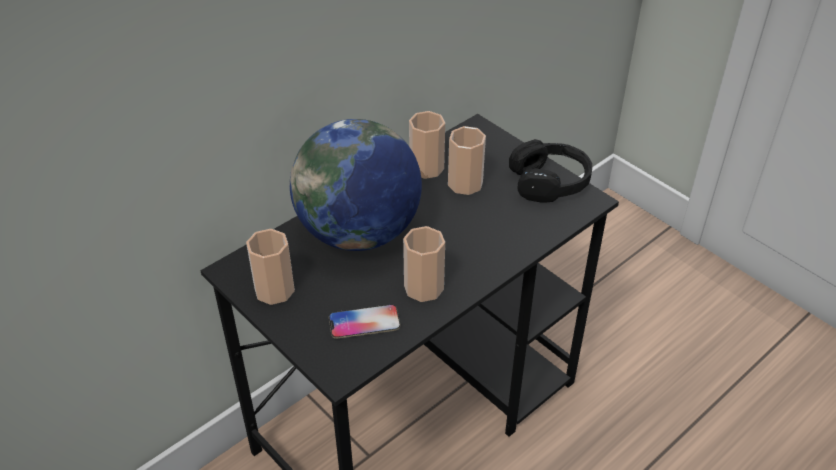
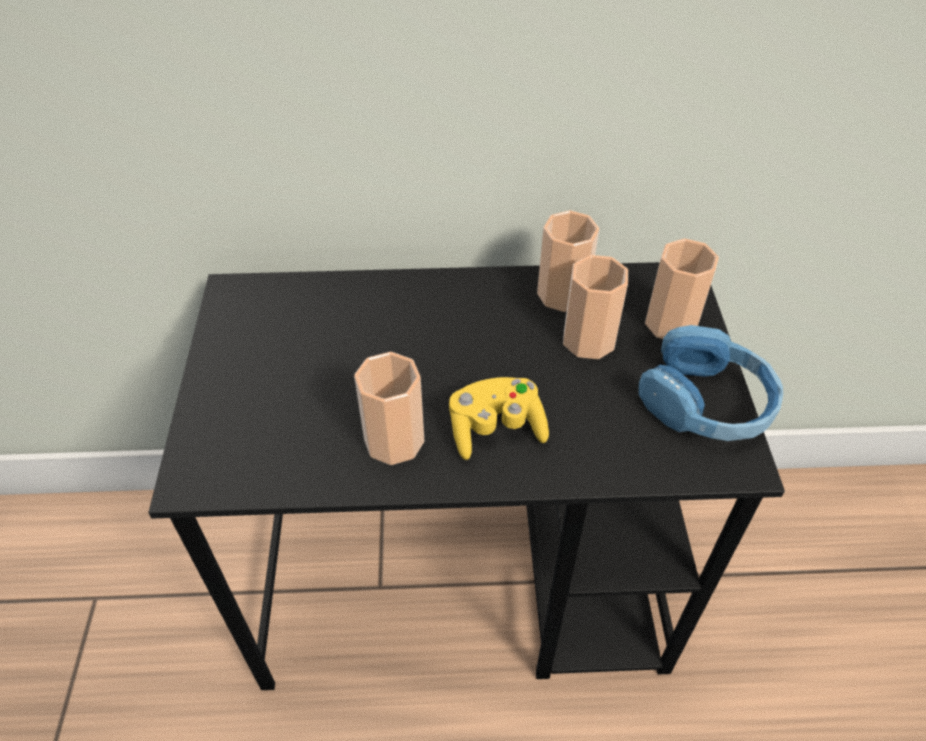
camera: 40 degrees right, 5 degrees up
(274, 290) = (244, 339): cup -> cup (671, 323)
(359, 233) = (399, 327): globe -> none
(364, 322) = (284, 438): phone -> none
(468, 251) = (496, 429): none -> yellow game controller
(550, 182) = (706, 403): black headphones -> blue headphones

